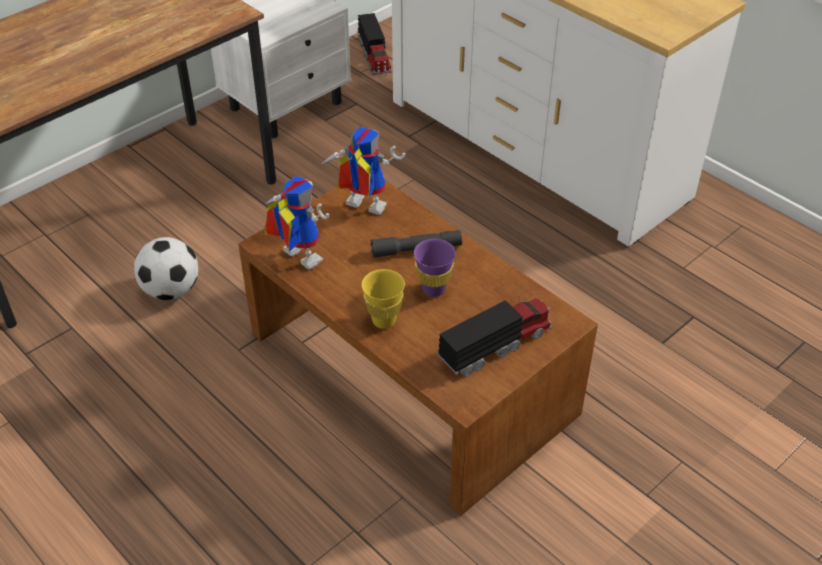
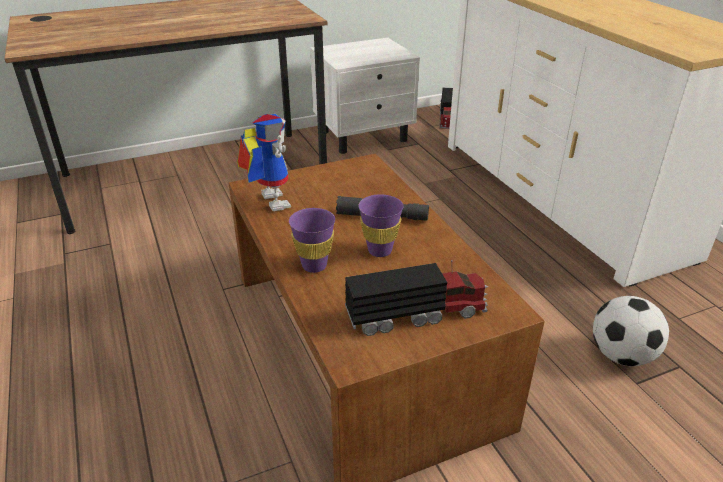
camera: 20 degrees right, 10 degrees down
(171, 290) = (200, 235): football -> football (622, 355)
(360, 208) = (350, 177): toy robot -> none
(384, 320) = (314, 265): yellow cup -> purple cup

